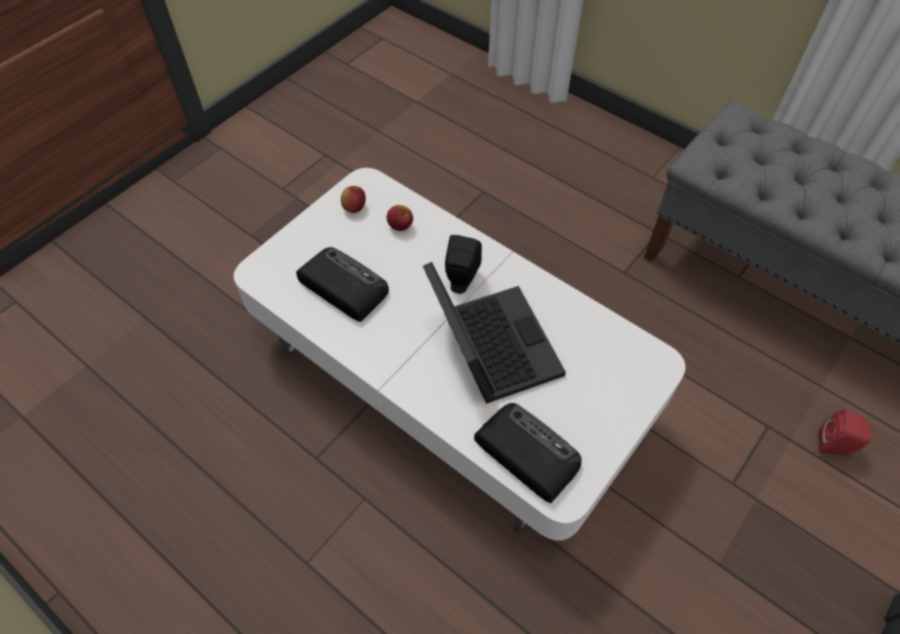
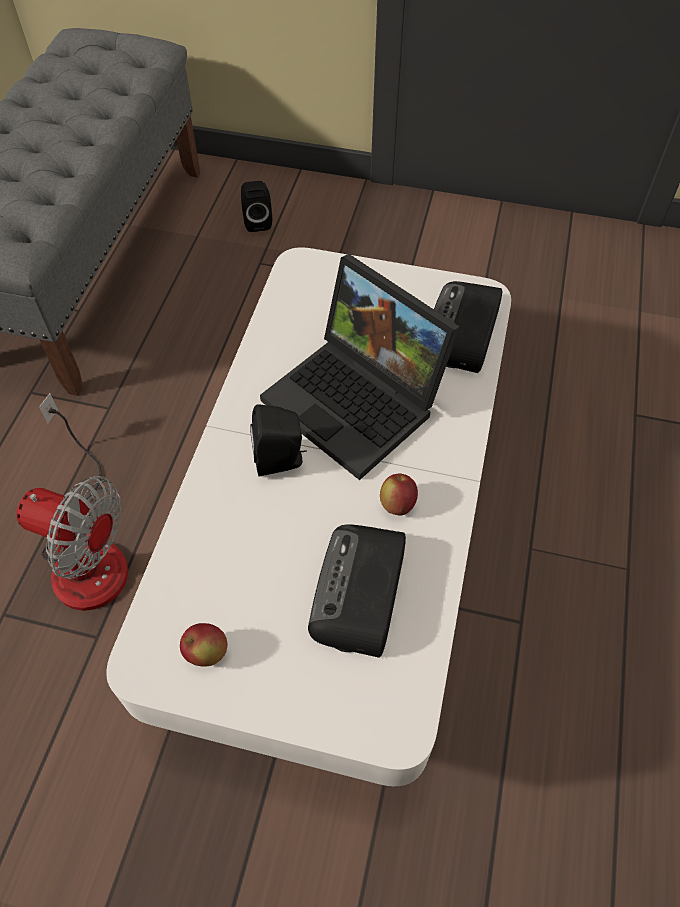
camera: 115 degrees left, 0 degrees up
(400, 226) = (218, 570): apple -> apple (397, 504)
(488, 345) = (359, 401): laptop -> laptop turned 90 degrees counterclockwise
(507, 235) = (87, 550): none -> fan
(835, 446) = (257, 221): red speaker -> black speaker

